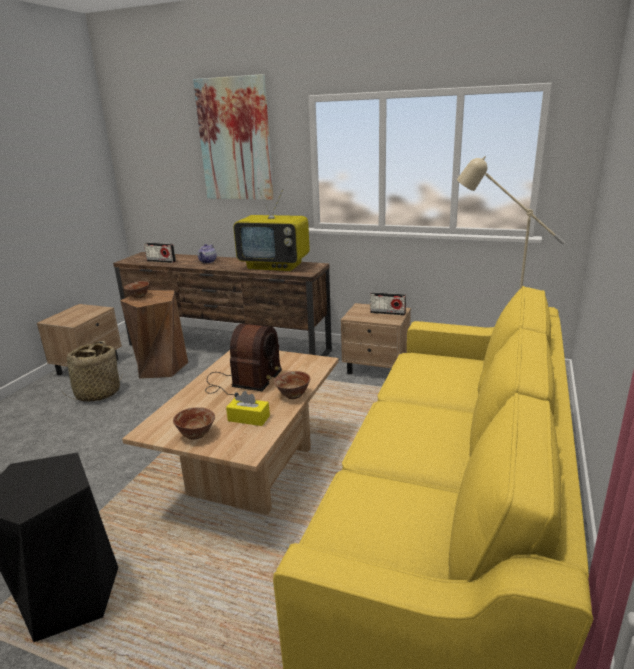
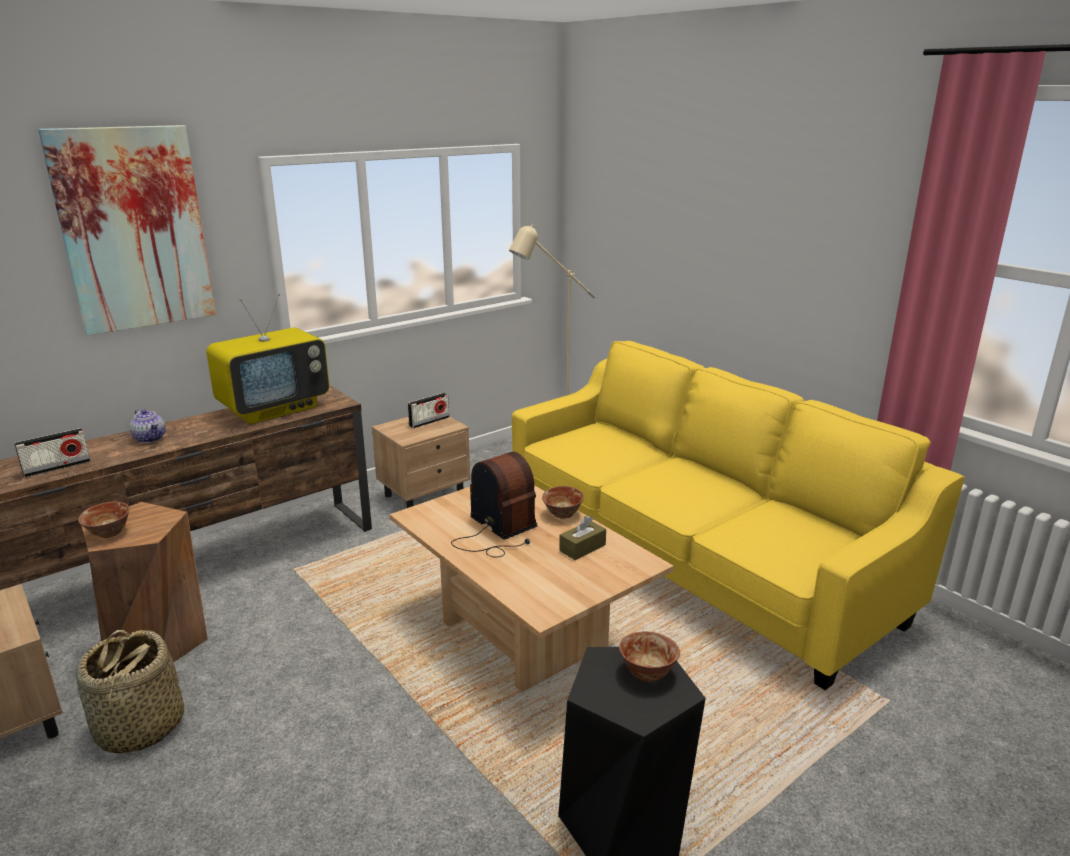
camera: 60 degrees left, 0 degrees up
(196, 434) = (583, 583): bowl -> bowl (647, 673)
(248, 418) = (582, 548): yellow tissue box -> brown tissue box

